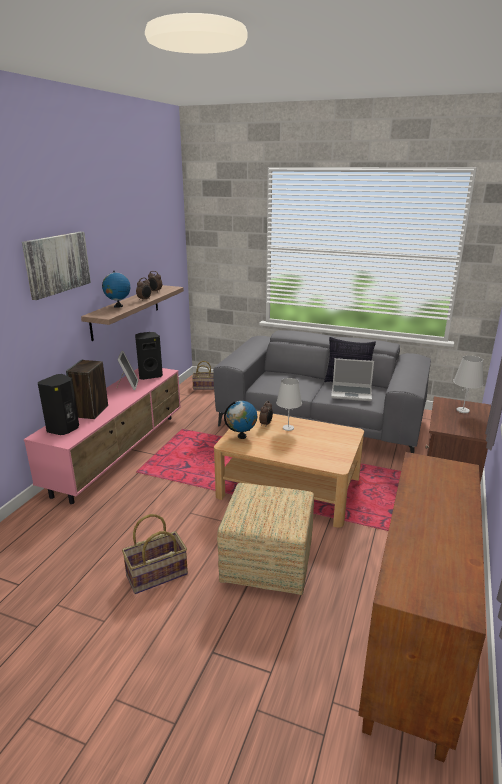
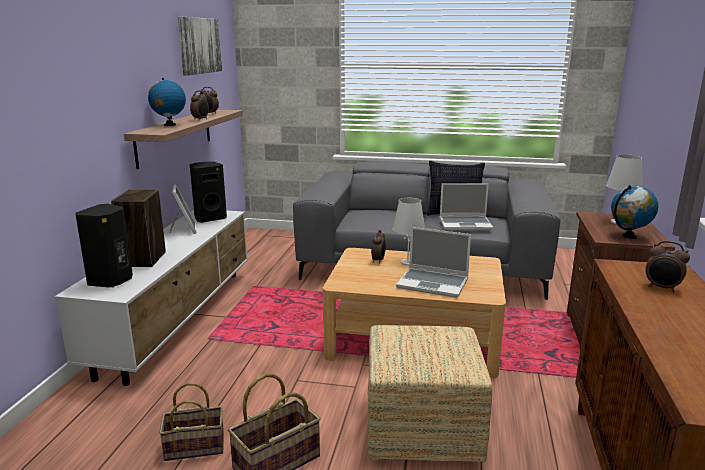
camera: 10 degrees left, 5 degrees down
(57, 264) = (94, 57): picture -> picture (199, 45)
(120, 452) = (178, 318): pink tv stand -> white tv stand
(205, 387) = (267, 240): basket -> basket (196, 446)
(242, 436) = (354, 275): globe -> globe (629, 236)
(299, 450) = (433, 284): none -> laptop
(439, 486) = (662, 288): none -> alarm clock

